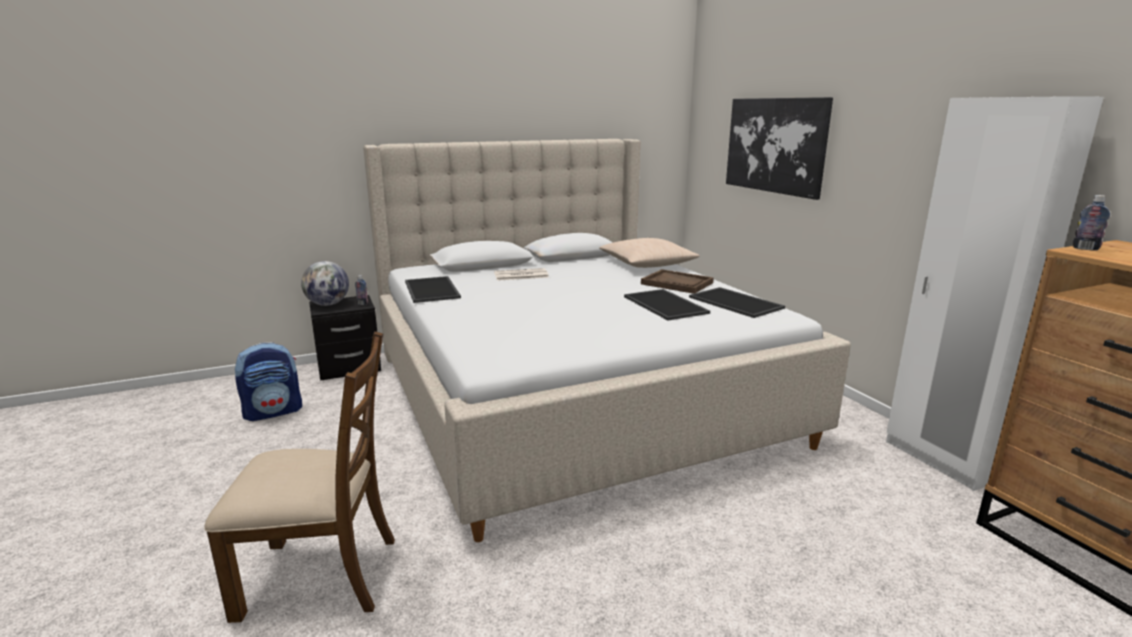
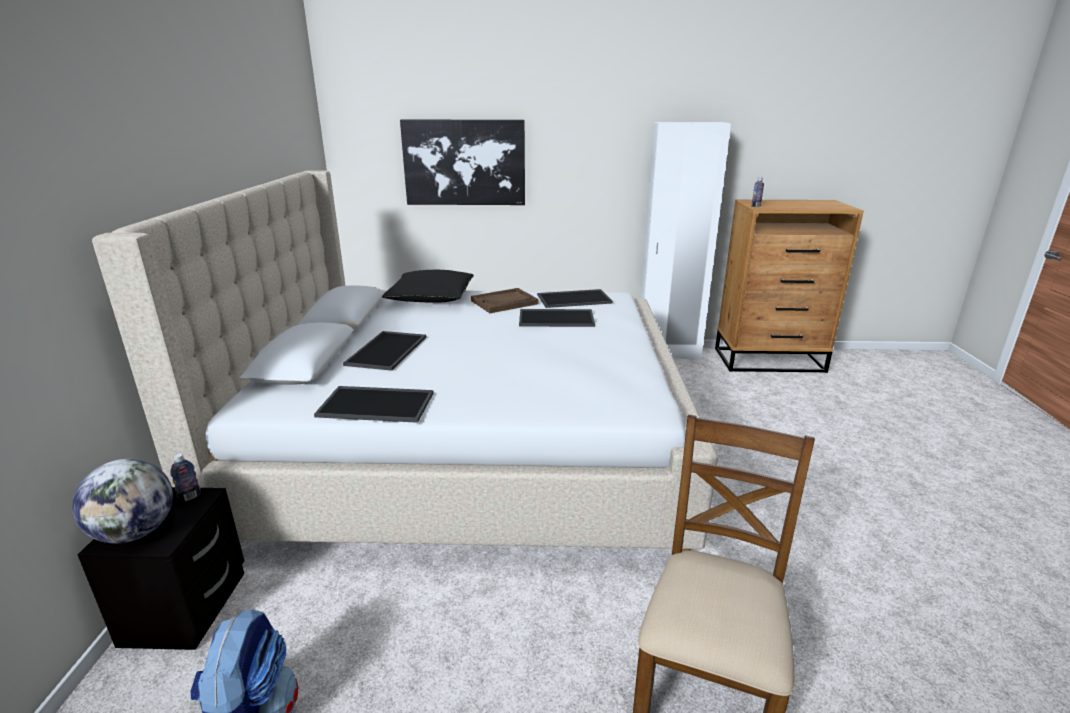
camera: 65 degrees left, 5 degrees up
(520, 275) = (388, 351): newspaper -> tray
(647, 264) = (431, 298): beige pillow -> black pillow

